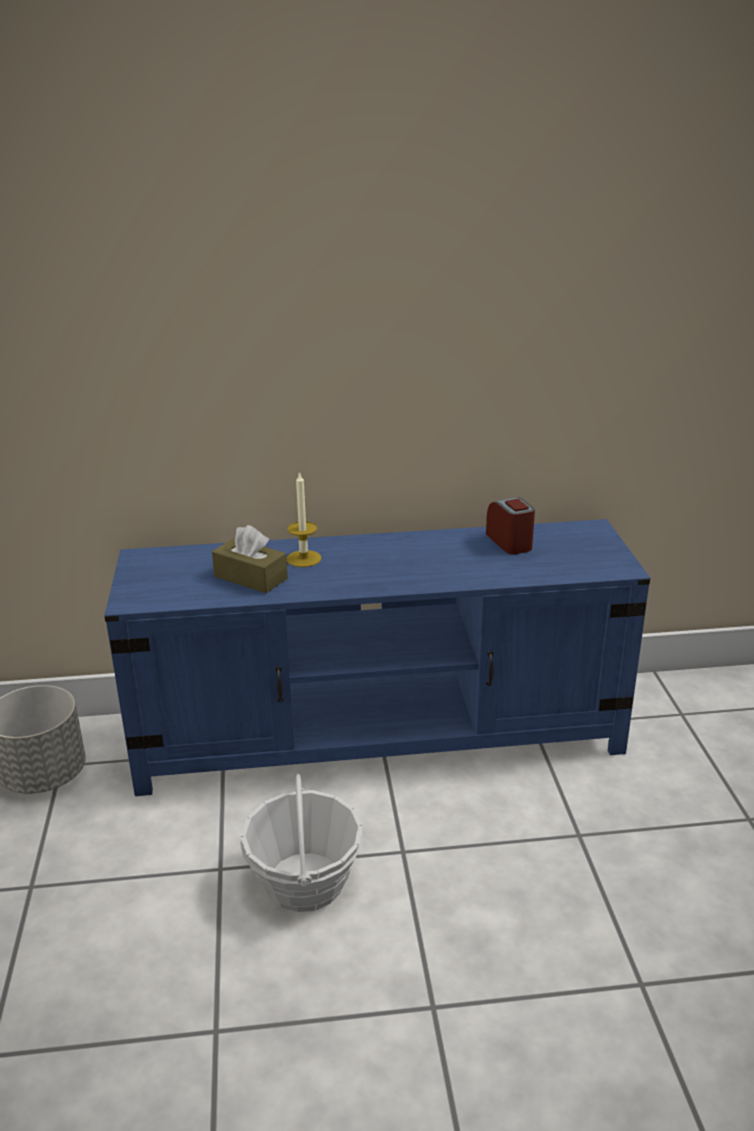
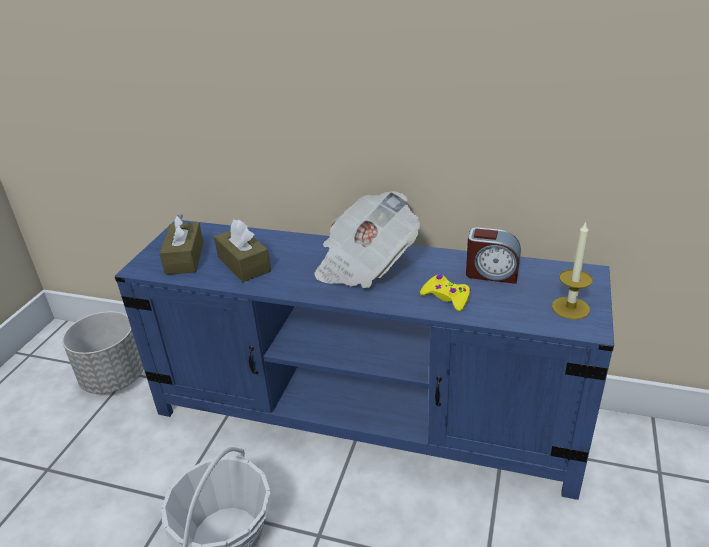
camera: 25 degrees right, 5 degrees up
(175, 584) = (185, 258): none -> brown tissue box
(304, 558) = (299, 254): candle -> candle (570, 308)
(381, 555) = (365, 264): none -> newspaper
(484, 569) = (446, 297): none -> yellow game controller
(510, 542) = (491, 273): alarm clock -> alarm clock turned 105 degrees clockwise

